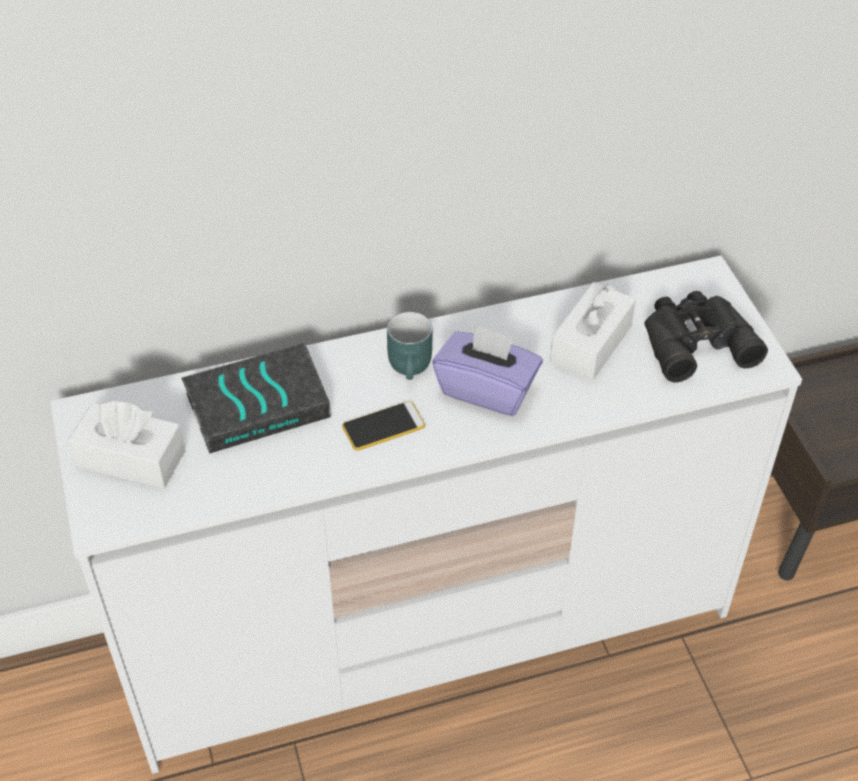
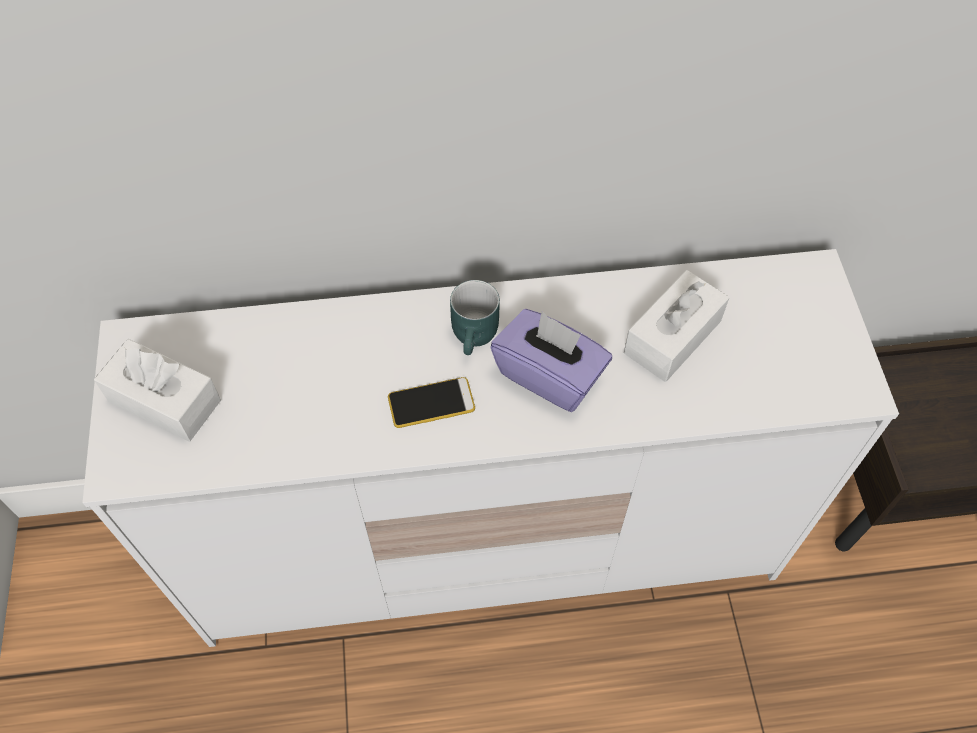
camera: 10 degrees right, 10 degrees up
(259, 403) = (308, 355): book -> none
(694, 340) = (786, 348): black binoculars -> none

